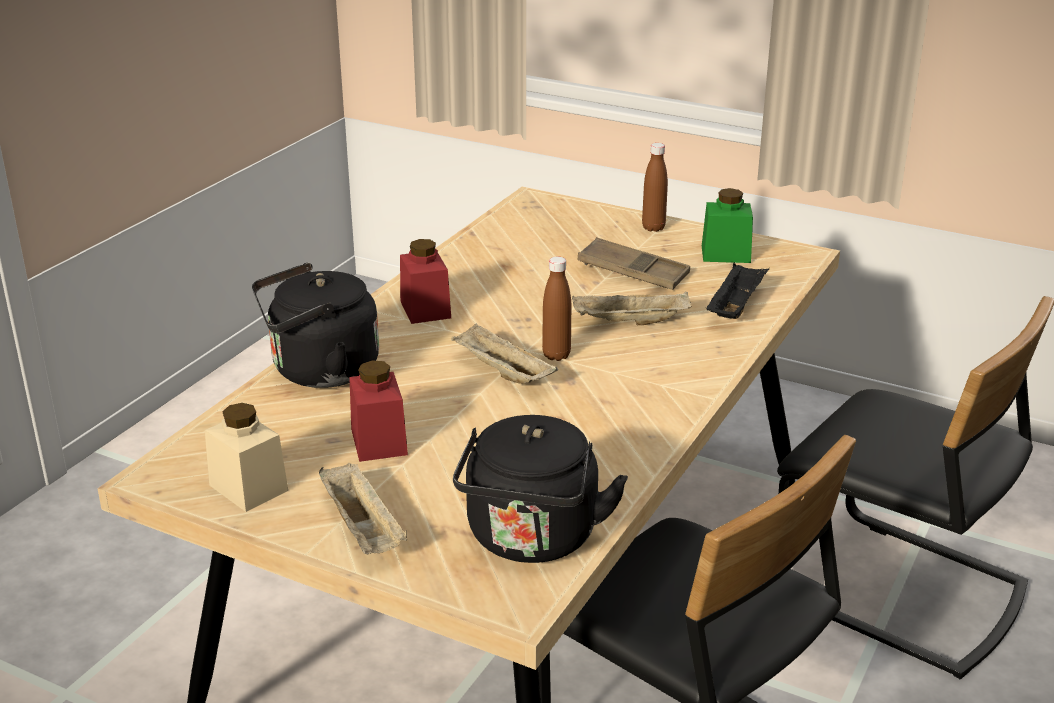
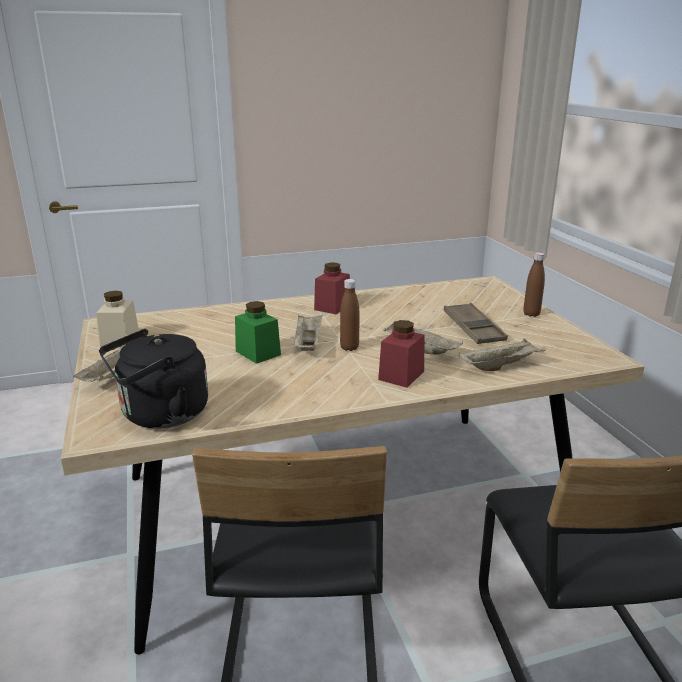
camera: 45 degrees right, 5 degrees down
(319, 371) = (237, 312): black kettle -> none
(379, 442) = (198, 347): red jar -> red jar (401, 375)
(725, 254) = (551, 340): green jar -> green jar (258, 353)
(735, 307) = (500, 366): black tray -> beige tray

